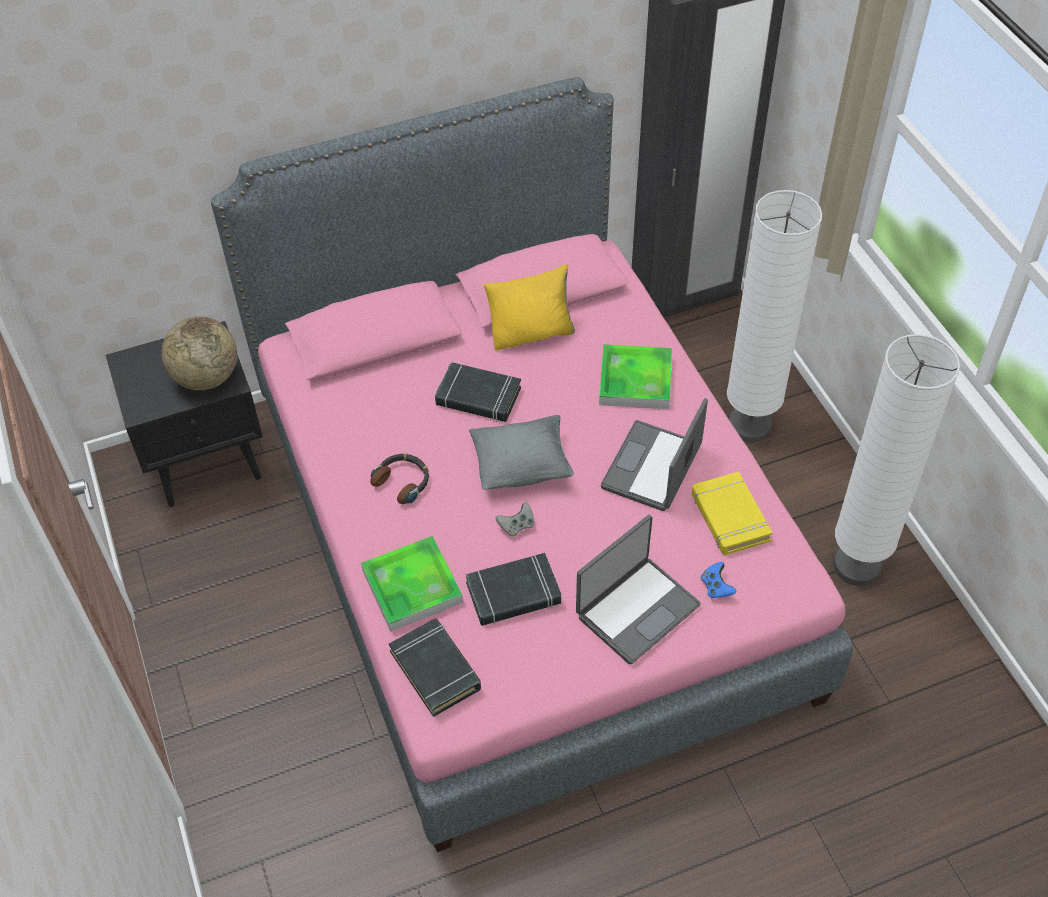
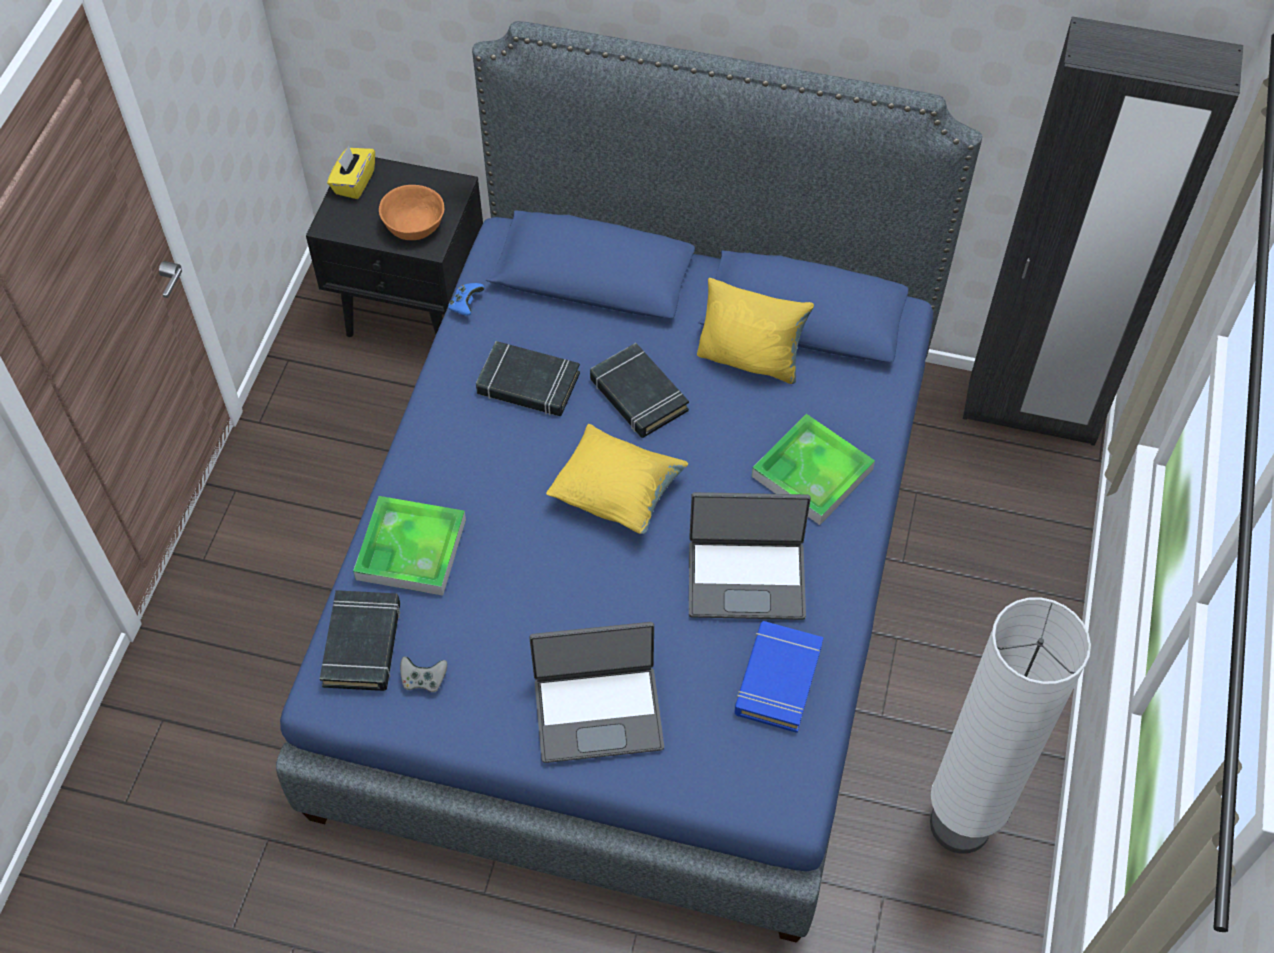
camera: 35 degrees right, 5 degrees up
(131, 373) = (354, 183): none -> yellow tissue box
(206, 377) = (414, 225): globe -> orange bowl
(403, 481) = (493, 439): headphones -> none
(513, 594) = (495, 618): black book -> black book (528, 384)
(517, 526) = (558, 552): grey game controller -> grey game controller (423, 680)
(522, 467) = (617, 494): grey pillow -> yellow pillow
(524, 544) = (635, 577): pink bed -> blue bed
(653, 468) = (746, 578): laptop -> laptop turned 150 degrees counterclockwise
(716, 587) = (697, 742): blue game controller -> blue game controller (466, 305)
(729, 517) = (777, 680): yellow book -> blue book
(749, 425) = (977, 598): white floor lamp -> none

